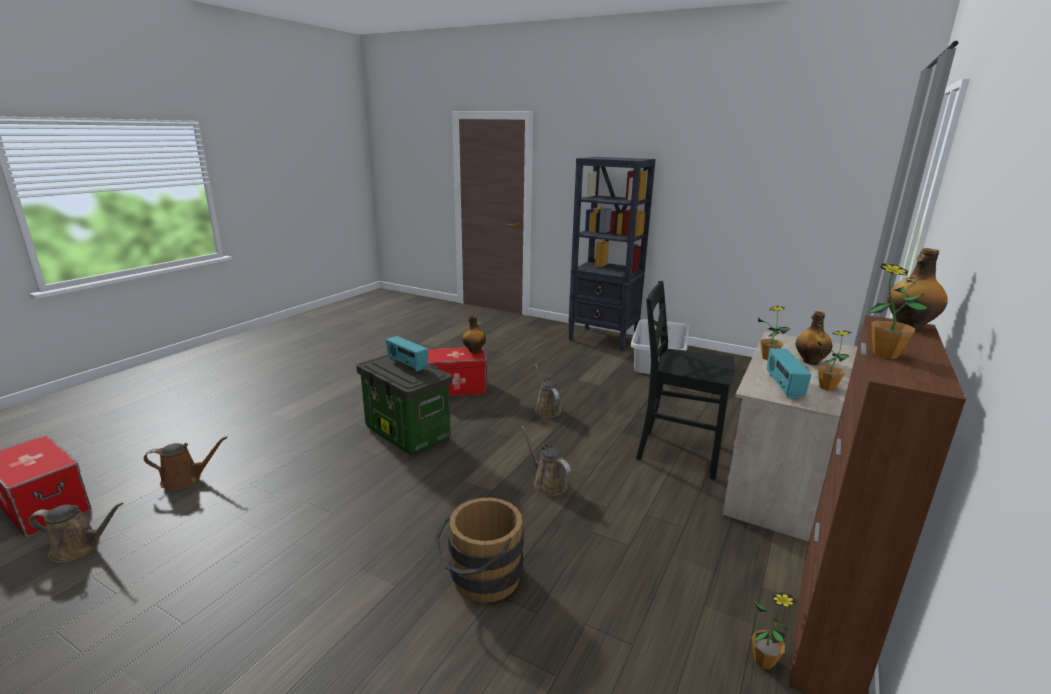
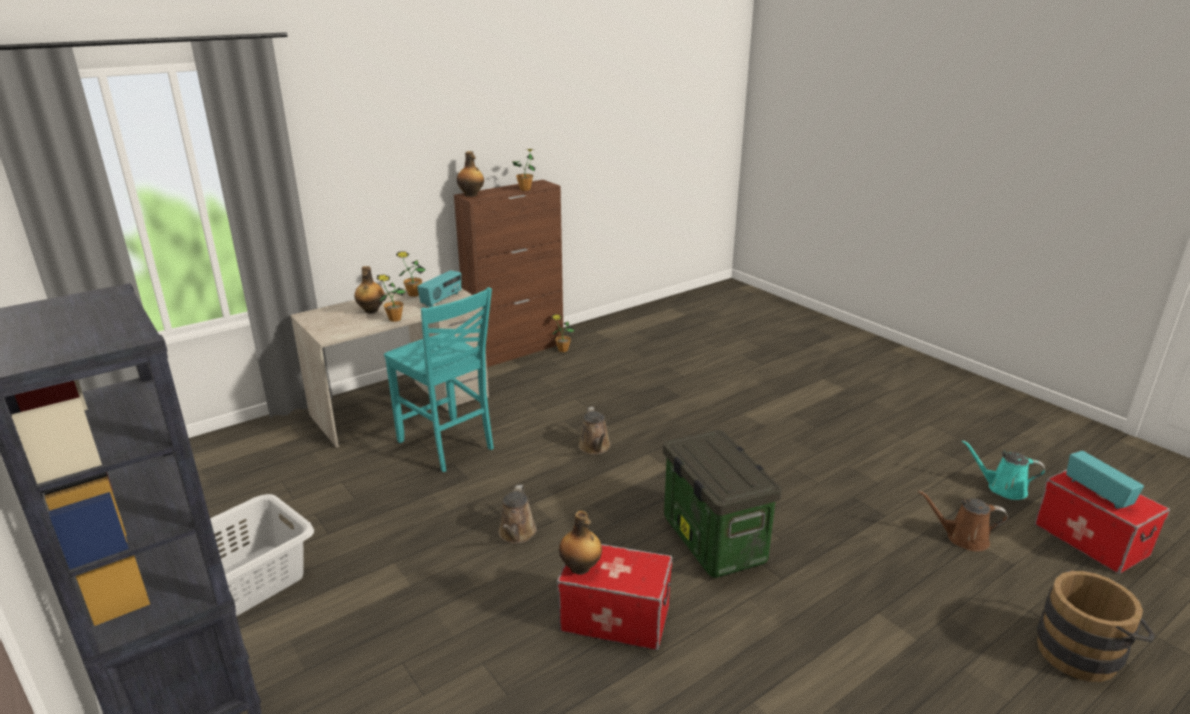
camera: 155 degrees left, 5 degrees up
(79, 547) = (1002, 488): brown watering can -> turquoise watering can
(407, 364) = (713, 467): radio -> radio (1098, 493)
(480, 580) = (686, 404): brown bucket -> brown bucket (1083, 652)
(676, 452) = (447, 445): black chair -> turquoise chair

